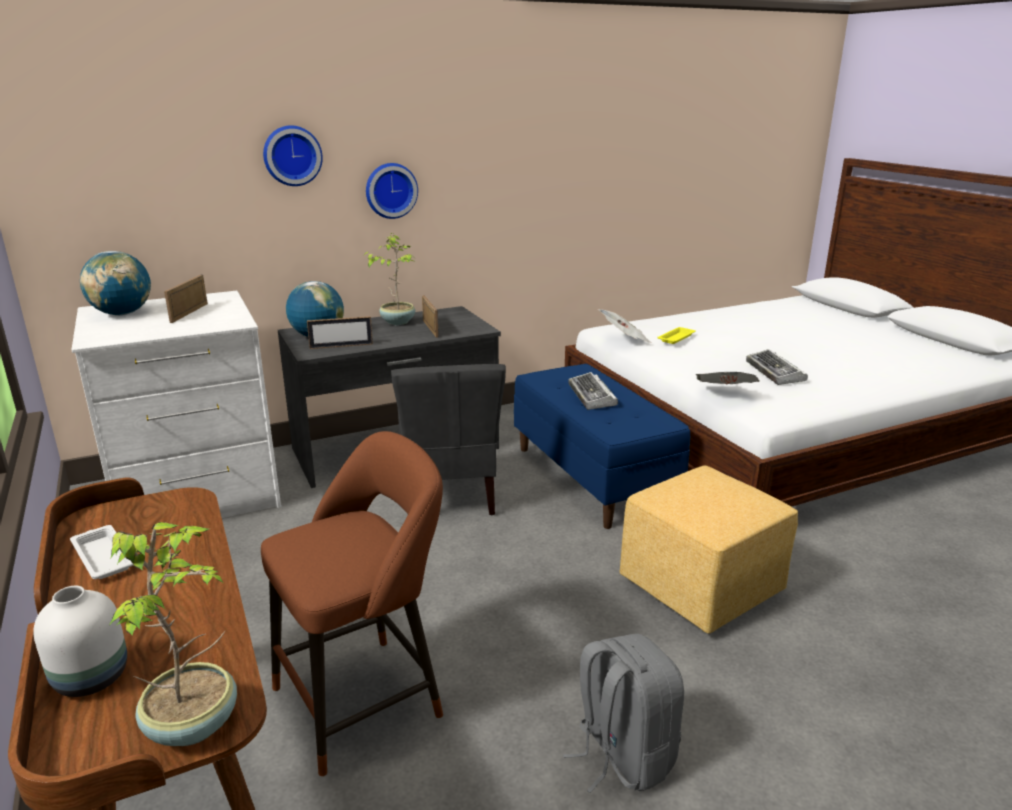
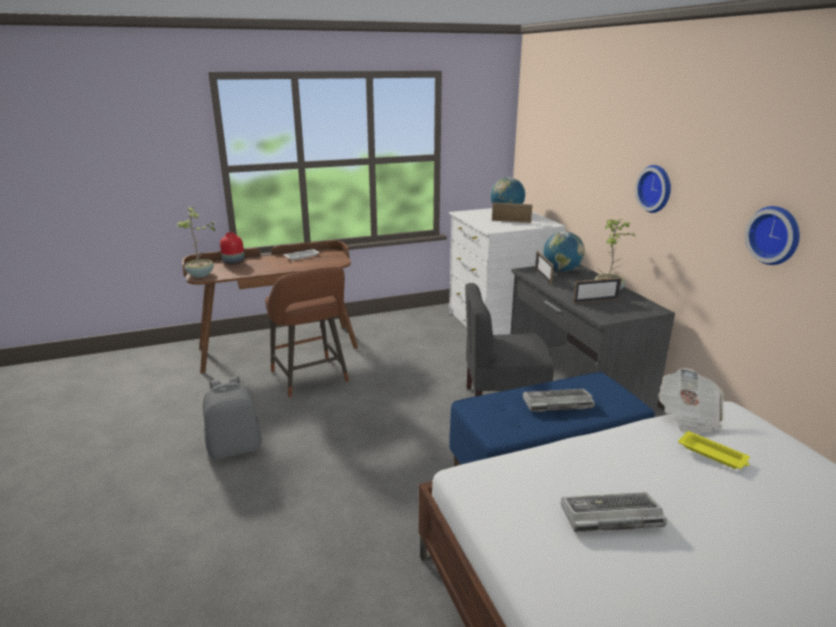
camera: 95 degrees right, 0 degrees up
(91, 676) = (234, 263): white vase -> red vase
(292, 155) = (609, 145): wall clock -> wall clock (775, 235)
(701, 589) = (362, 510): yellow ottoman -> none
(724, 394) = (523, 456): newspaper -> none

